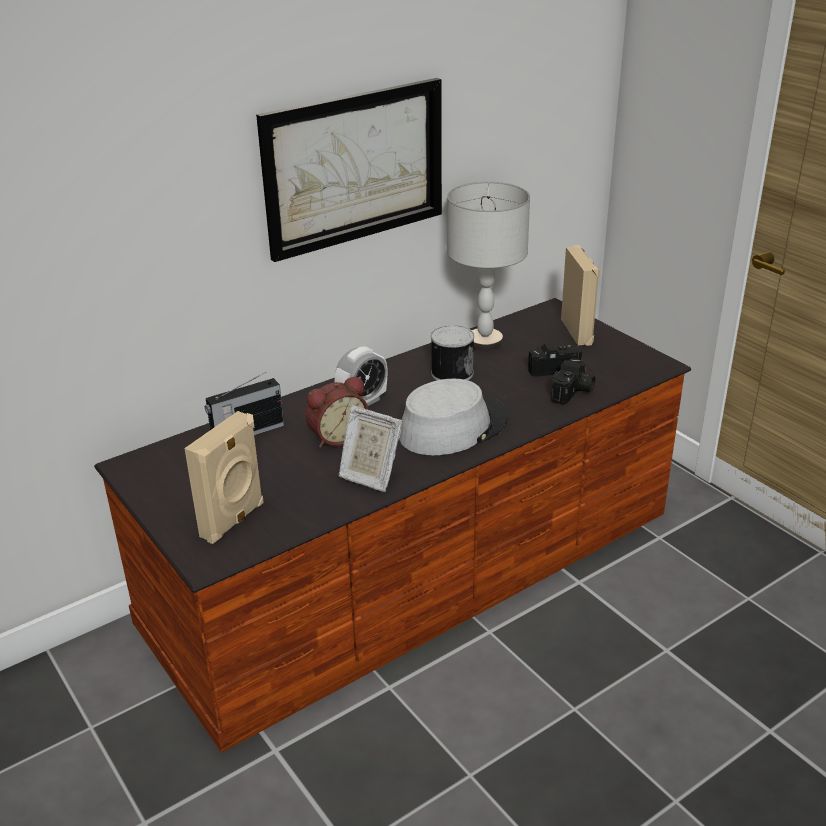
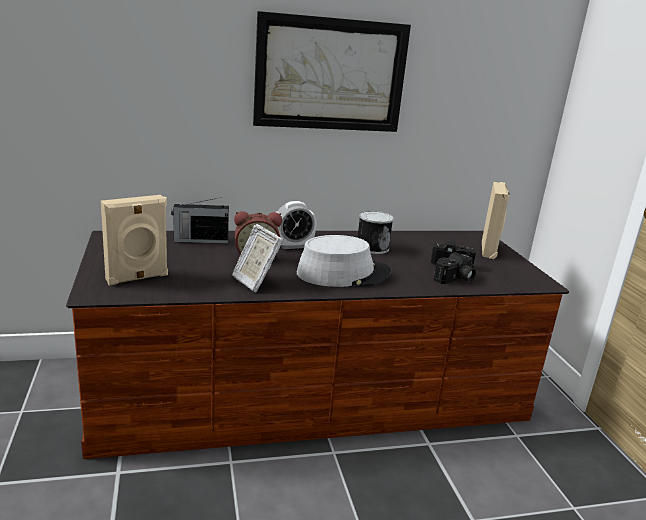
camera: 20 degrees right, 10 degrees down
(485, 342) = (413, 239): grey table lamp -> none

